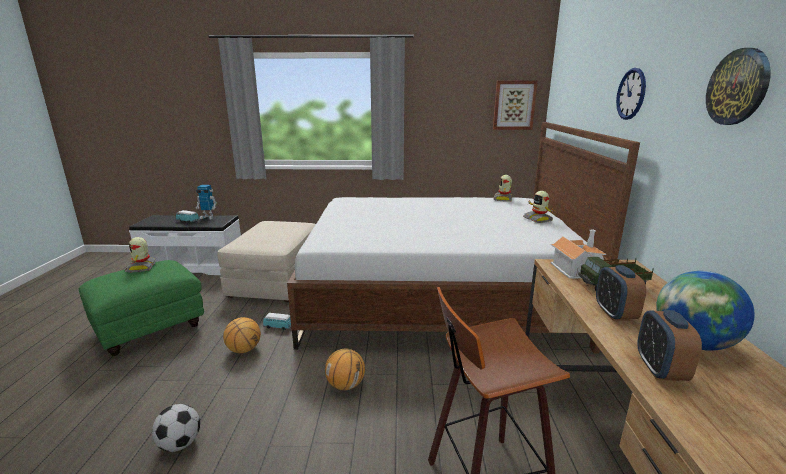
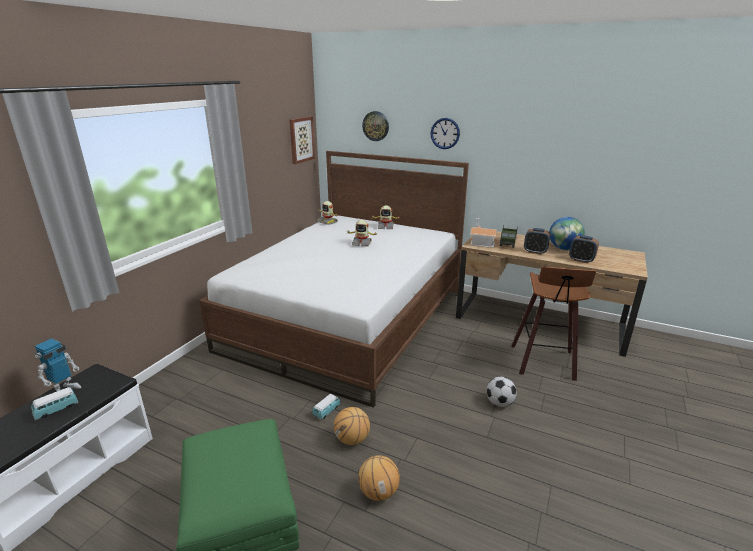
camera: 65 degrees left, 5 degrees up
(142, 267) = (212, 457): toy robot -> toy robot (361, 243)
(180, 444) = (469, 488): football -> football (499, 403)
(276, 280) = (217, 399): beige ottoman -> none
(346, 385) = (438, 389): basketball -> basketball (378, 492)
(738, 87) = (532, 135): wall clock -> wall clock (375, 126)

